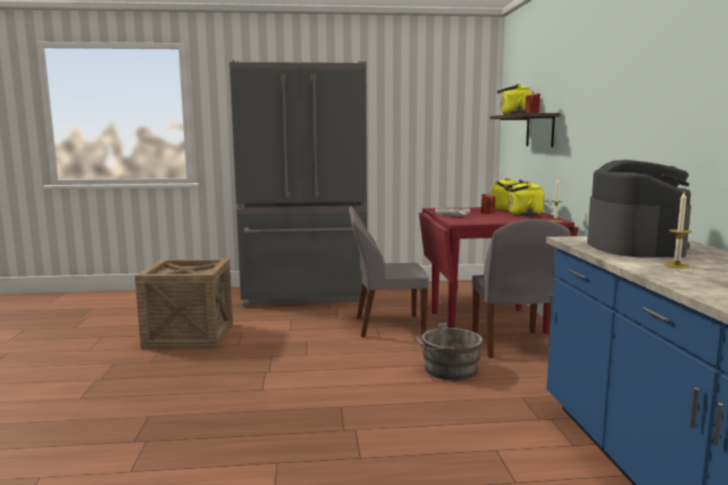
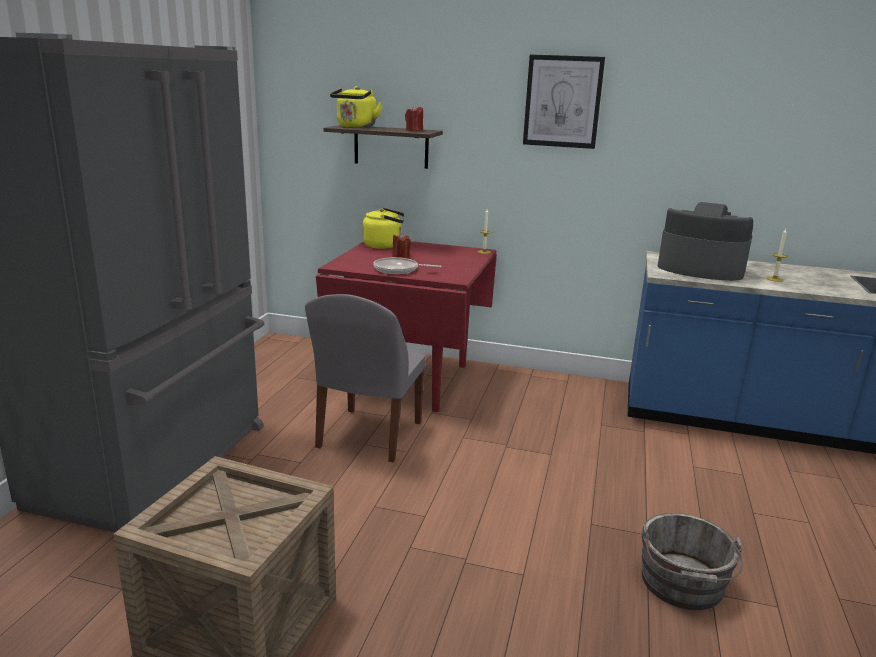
camera: 70 degrees left, 10 degrees up
(447, 369) = (525, 439): grey bucket -> grey bucket (682, 585)
(513, 345) = (484, 390): grey chair -> none
(522, 214) = (431, 250): yellow kettle -> none
(618, 70) = (562, 102): none -> picture

